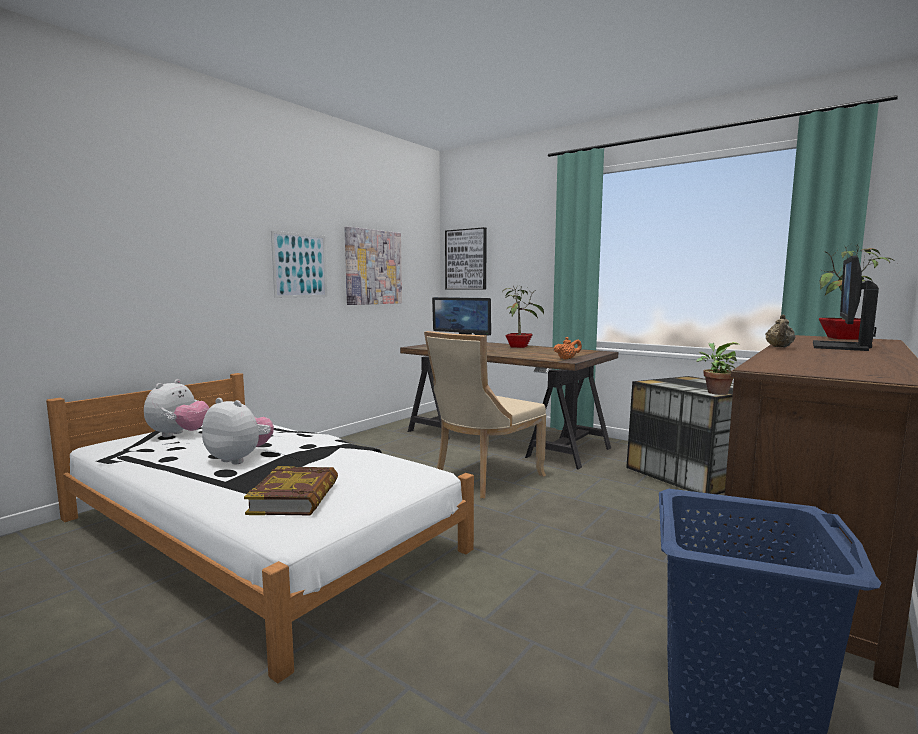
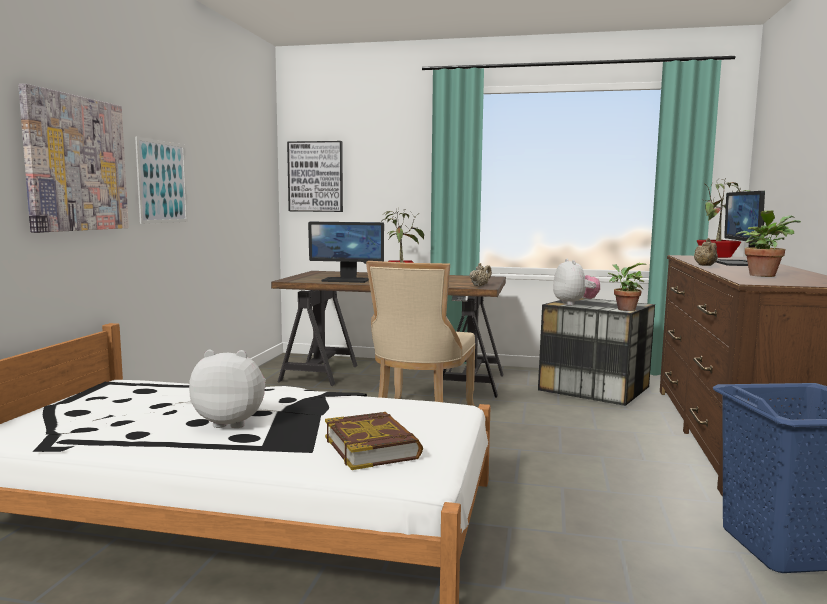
camera: 25 degrees left, 0 degrees up
(178, 435) = (91, 408): plush toy -> plush toy (574, 304)
(373, 267) = (225, 184): picture -> picture (76, 164)
(567, 359) = (480, 285): orange teapot -> beige teapot
(814, 361) = (763, 275): none -> potted plant

